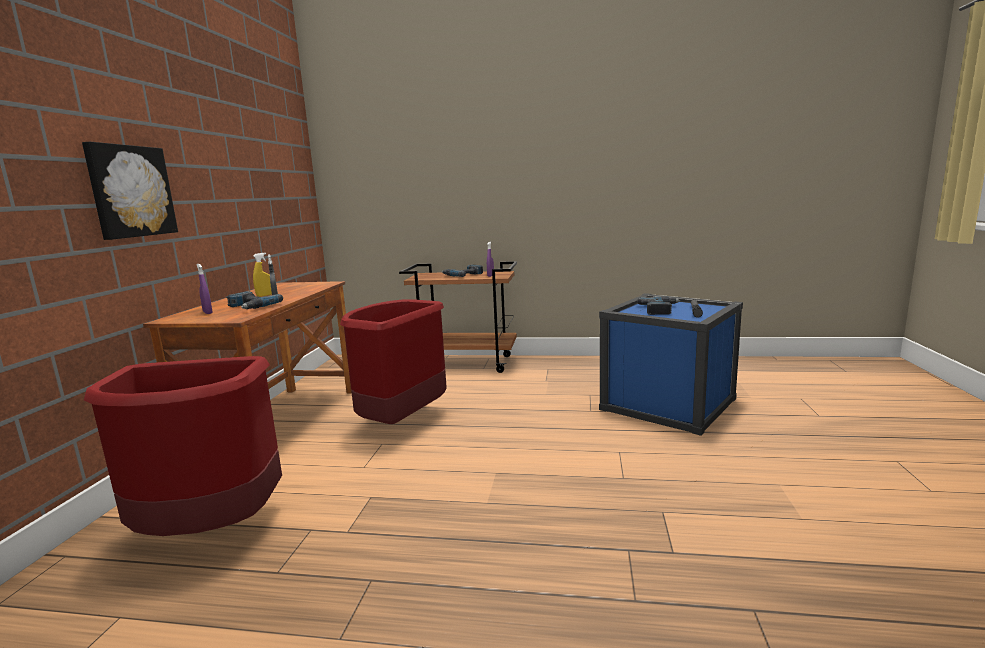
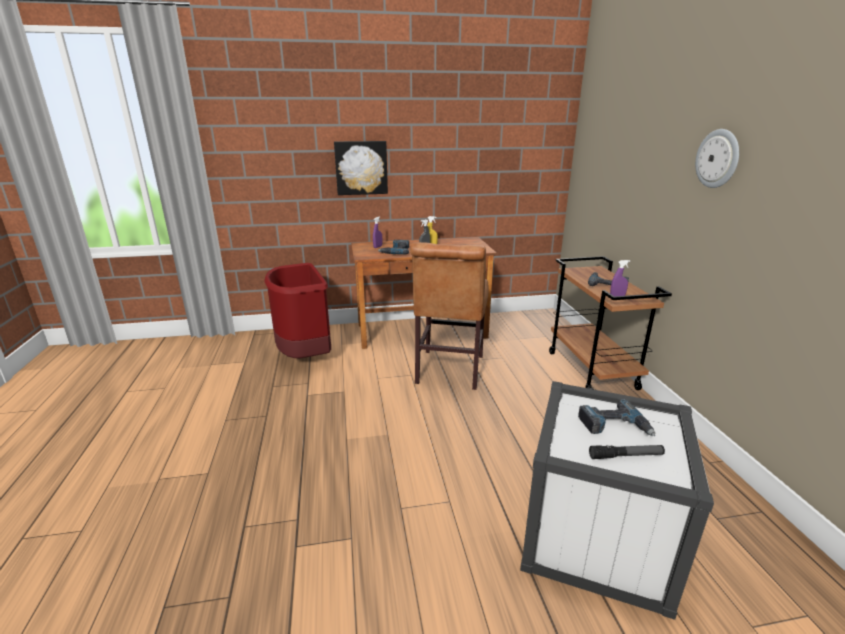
camera: 70 degrees right, 10 degrees up
(400, 421) = (448, 372): red trash can -> brown chair
(524, 151) = (718, 158): none -> wall clock
(668, 404) = (597, 537): blue storage box -> white storage box

